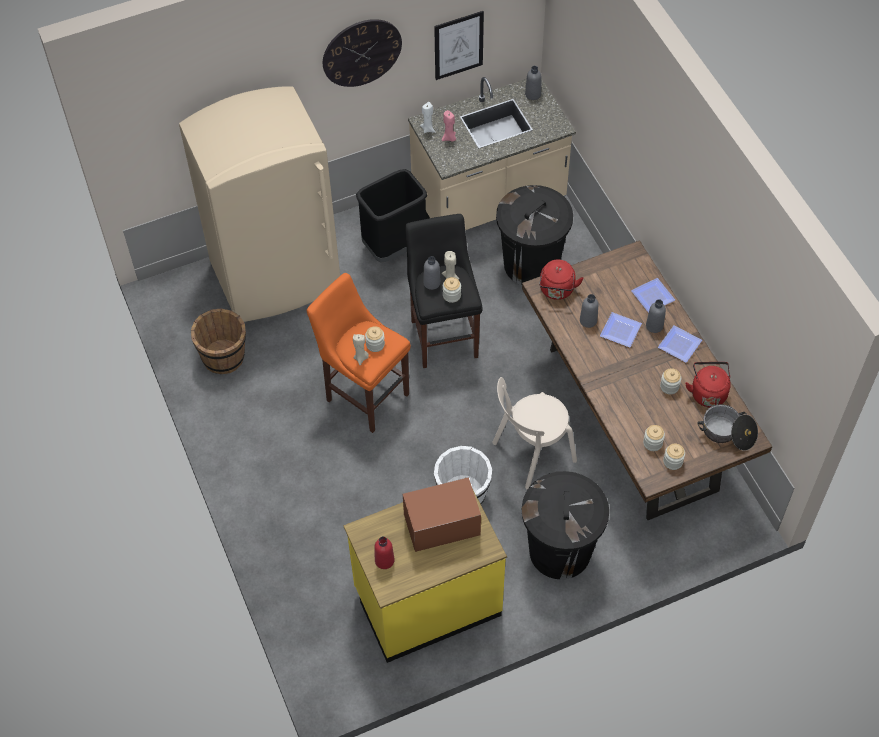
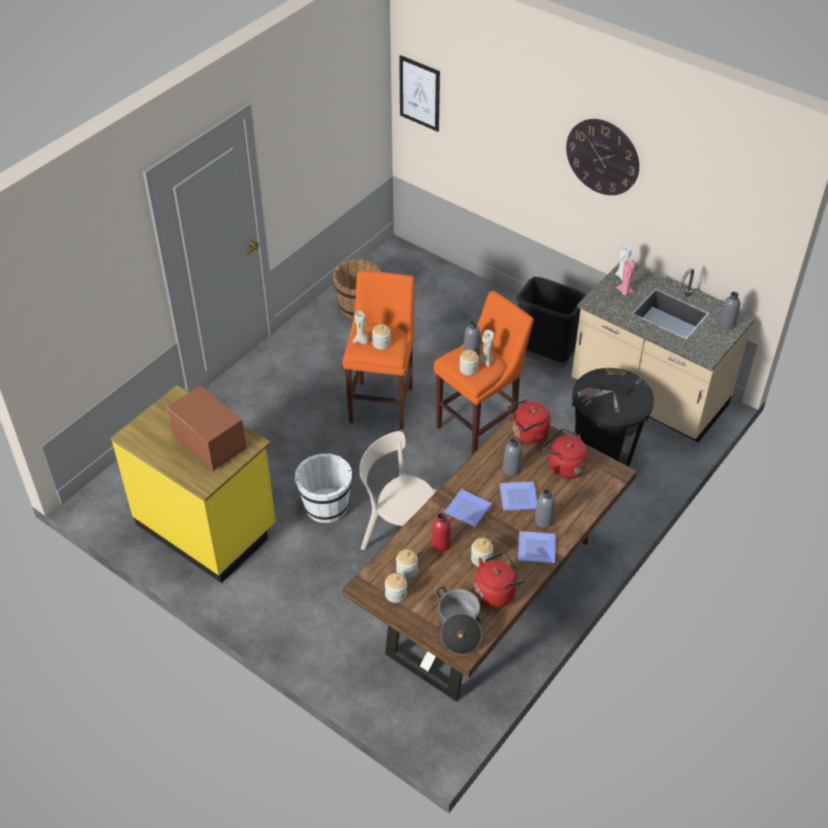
camera: 60 degrees right, 10 degrees down
(277, 276) = (457, 302): beige fridge -> none
(384, 560) = (156, 422): red bottle -> red bottle (441, 544)
(444, 335) = (479, 426): black stool -> orange stool
(458, 45) = (689, 222): picture -> picture (419, 93)
(560, 550) = (312, 599): black trash can -> none
(606, 284) = (563, 466): none -> red kettle
(651, 296) = (577, 504): plate -> plate (467, 508)

